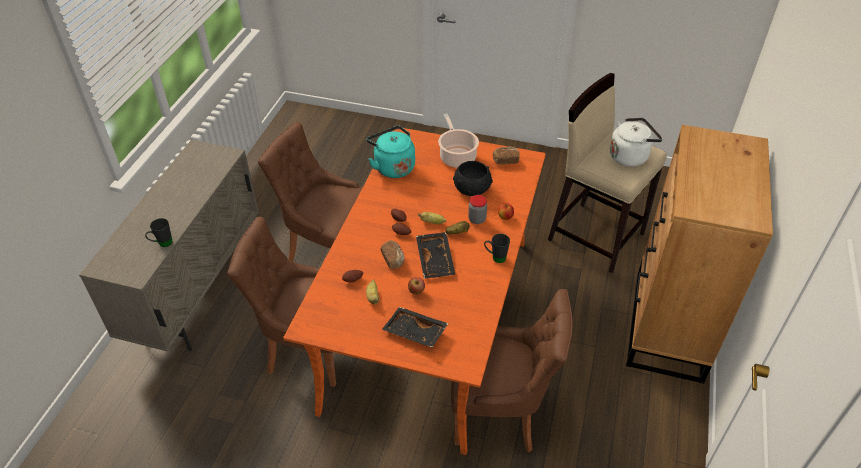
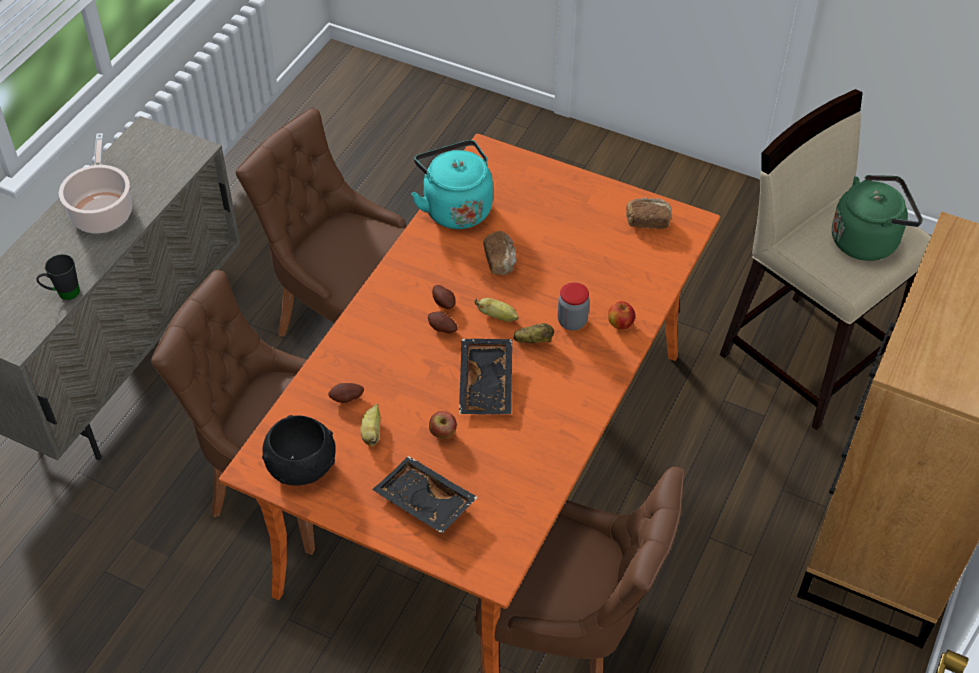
camera: 10 degrees right, 5 degrees up
(393, 259) = (419, 373): bread -> bread (500, 261)
(457, 156) = (567, 202): cooking pot -> cooking pot (102, 211)
(472, 189) = (578, 266): black bowl -> black bowl (302, 467)
(495, 257) = (585, 393): black mug -> none
(630, 156) = (868, 240): white kettle -> green kettle

